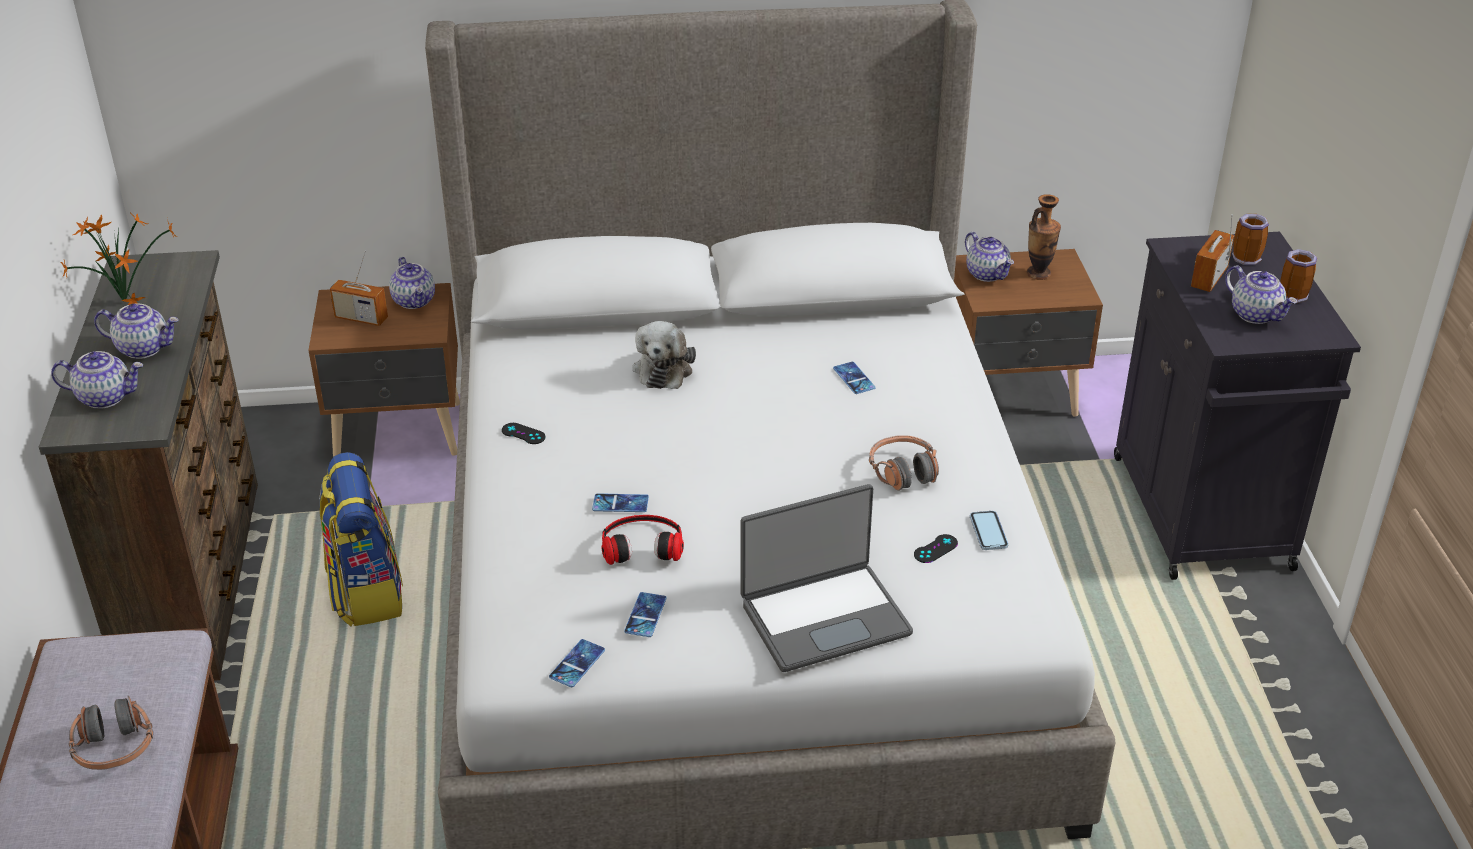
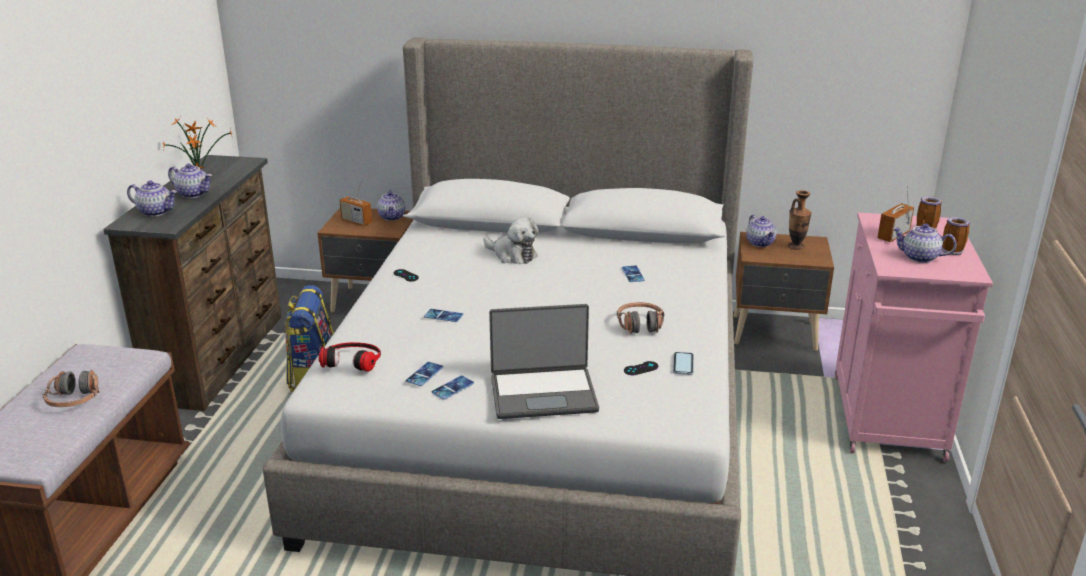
camera: 15 degrees right, 10 degrees down
(577, 663) = (366, 393): phone -> phone (452, 388)
(642, 544) = (444, 337): headphones -> headphones (352, 359)
(664, 368) = (512, 255): plush toy -> plush toy turned 75 degrees counterclockwise
(1202, 515) = (888, 419): black cabinet -> pink cabinet
(1256, 314) = (919, 257): teapot -> teapot turned 135 degrees clockwise

